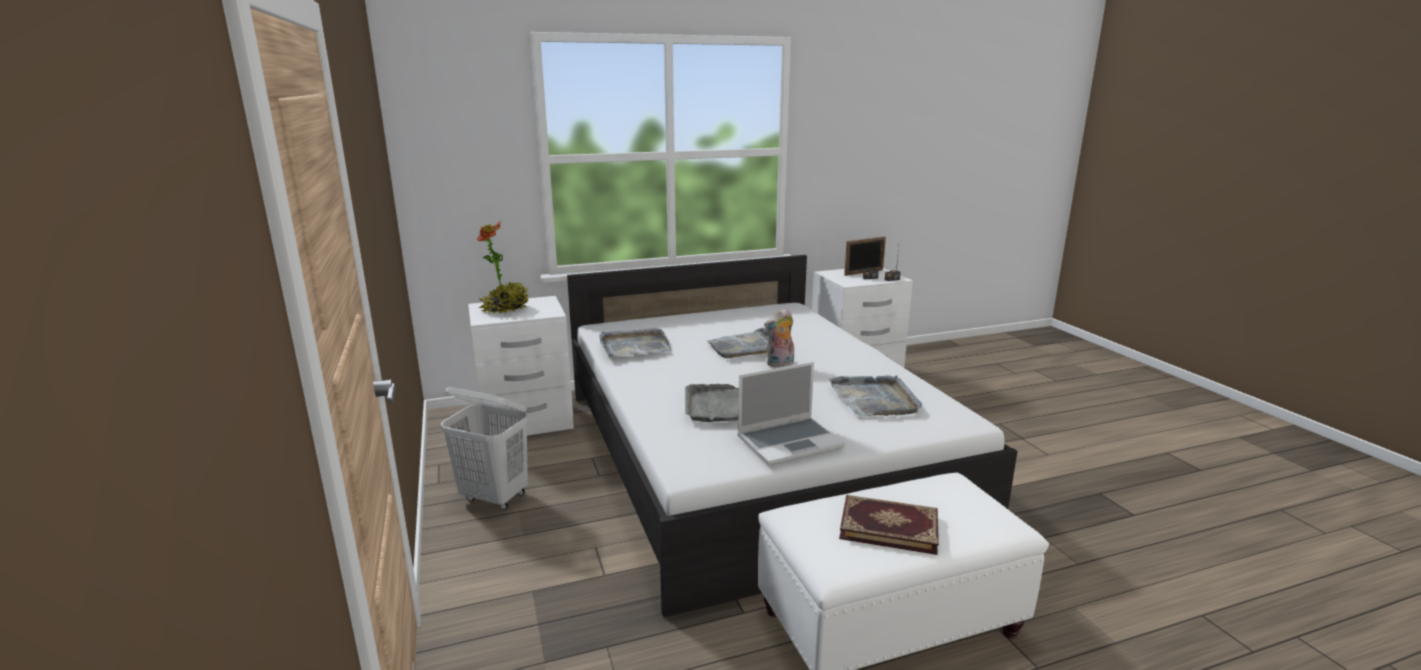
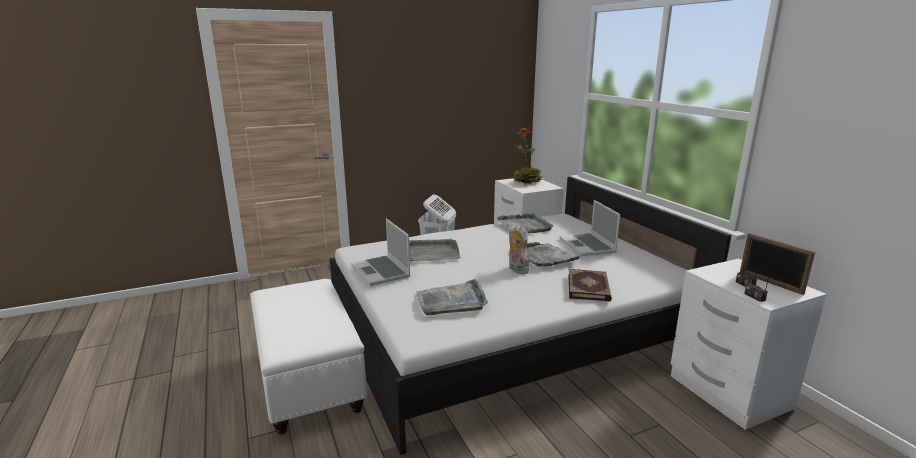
camera: 85 degrees right, 0 degrees up
(713, 326) = (588, 246): none -> laptop
(889, 526) = (296, 308): book -> book (589, 287)

